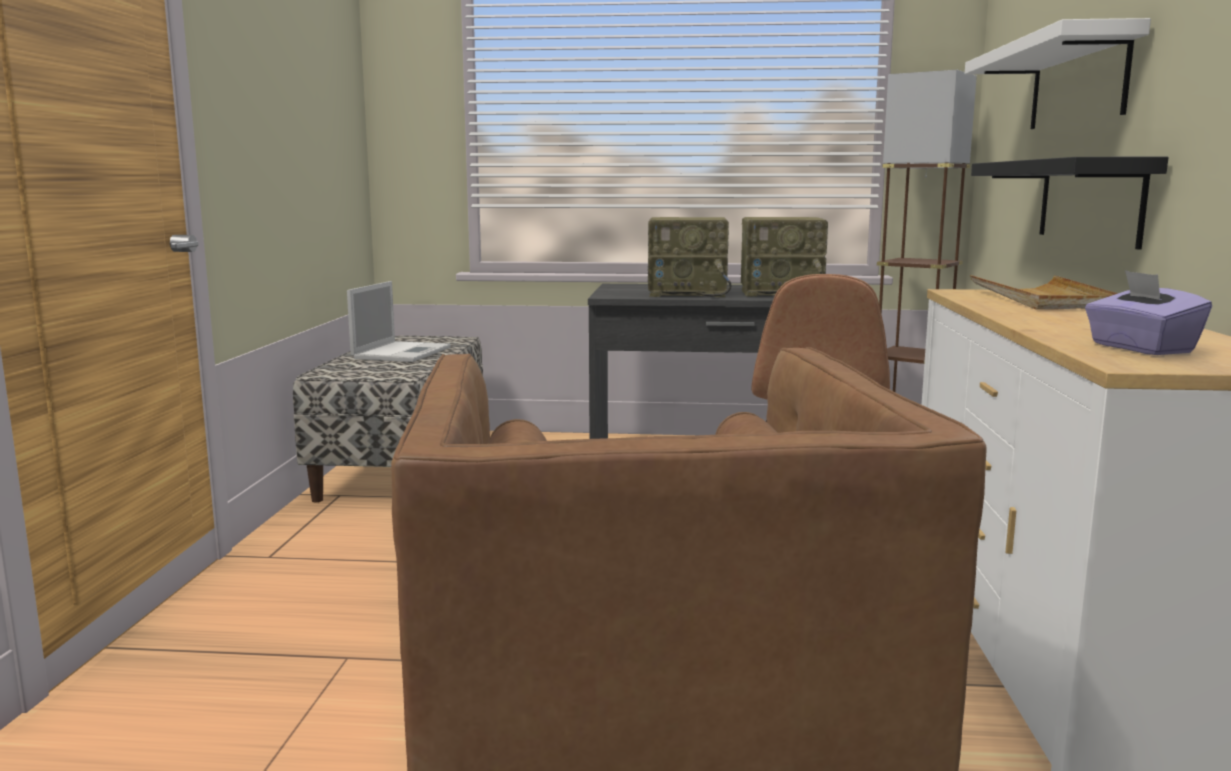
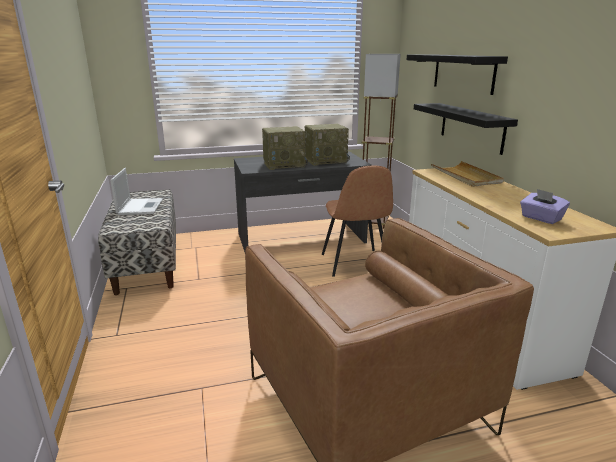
camera: 20 degrees left, 10 degrees up
(1077, 83) = (463, 73): white shelf -> black shelf

